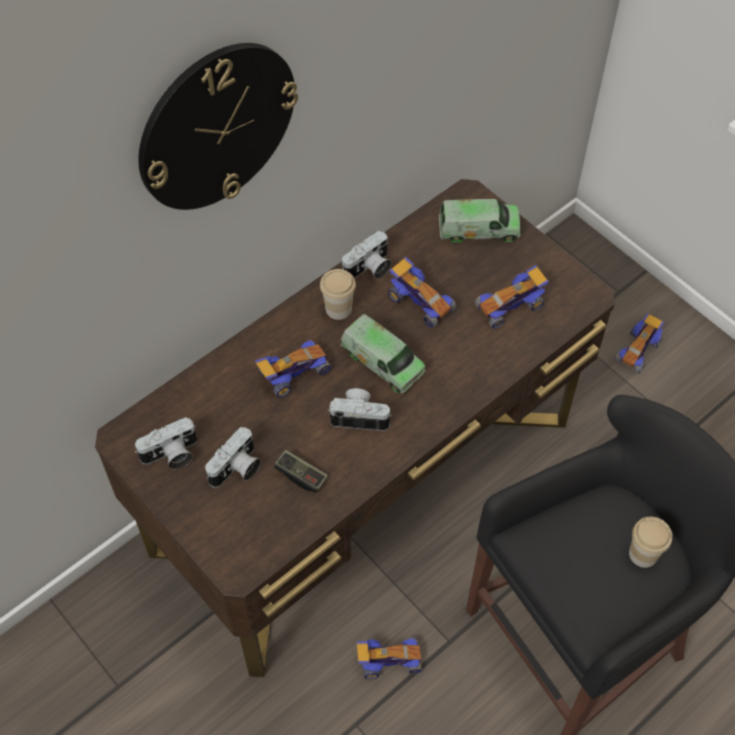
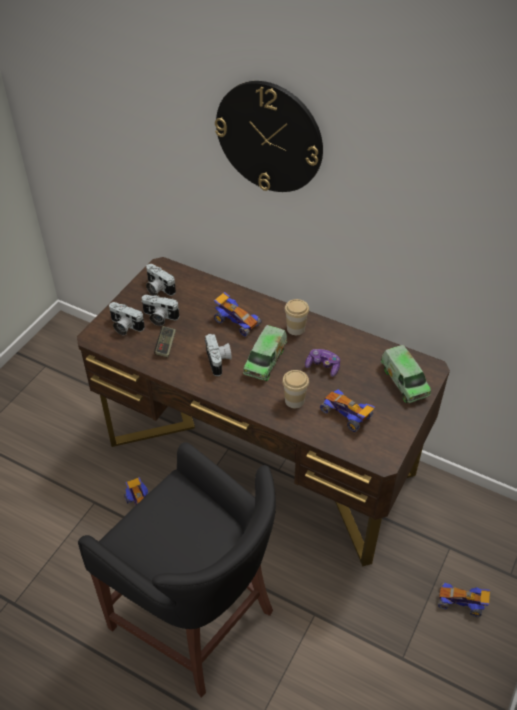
camera: 70 degrees right, 10 degrees down
(369, 269) = (335, 334): camera -> camera (124, 327)
(420, 302) = (323, 366): toy car -> game controller
(643, 554) = (188, 556): cup -> cup (294, 400)

